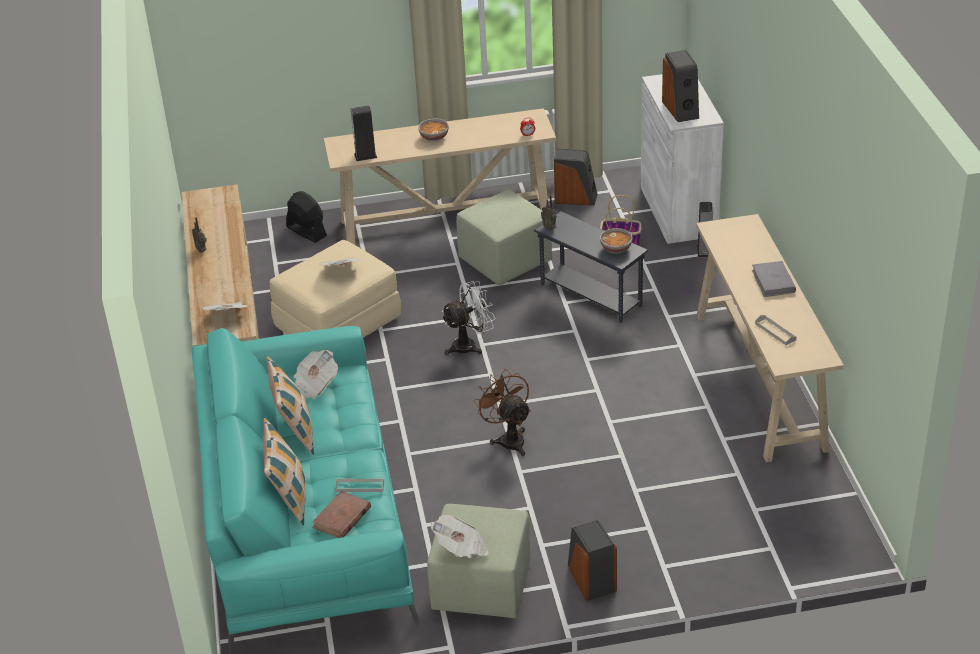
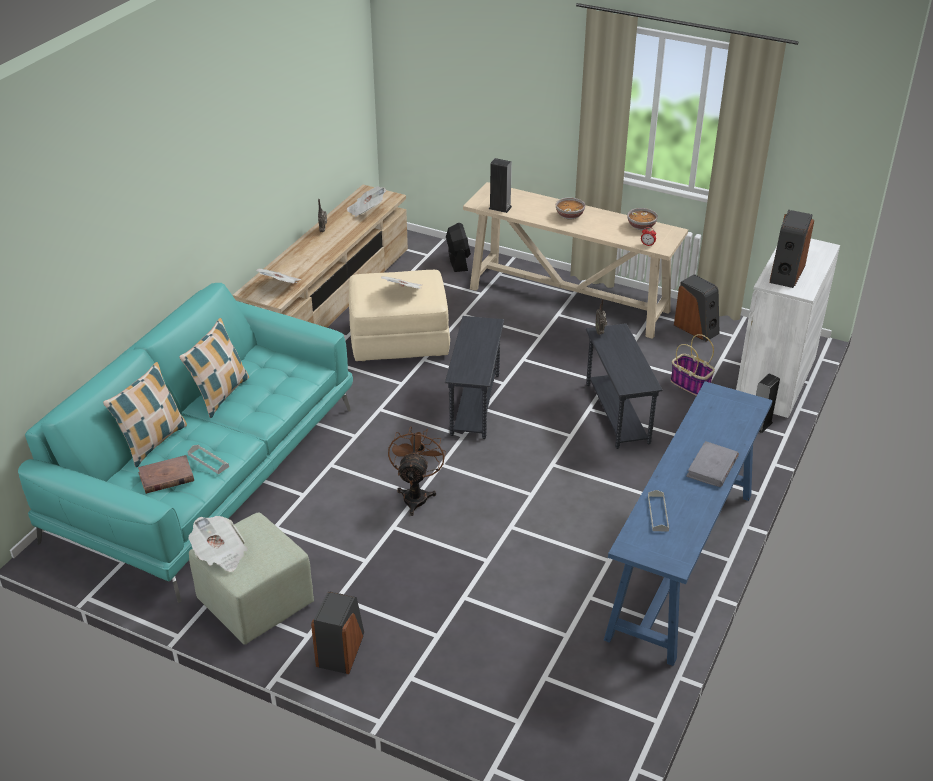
camera: 35 degrees right, 0 degrees up
(314, 385) = (275, 366): newspaper -> newspaper (366, 210)
(469, 345) = (474, 404): white fan -> grey side table
(504, 262) = (578, 353): green ottoman -> none
(616, 249) = (635, 375): bowl -> bowl (641, 226)
(759, 381) = (681, 564): beige console table -> blue console table

